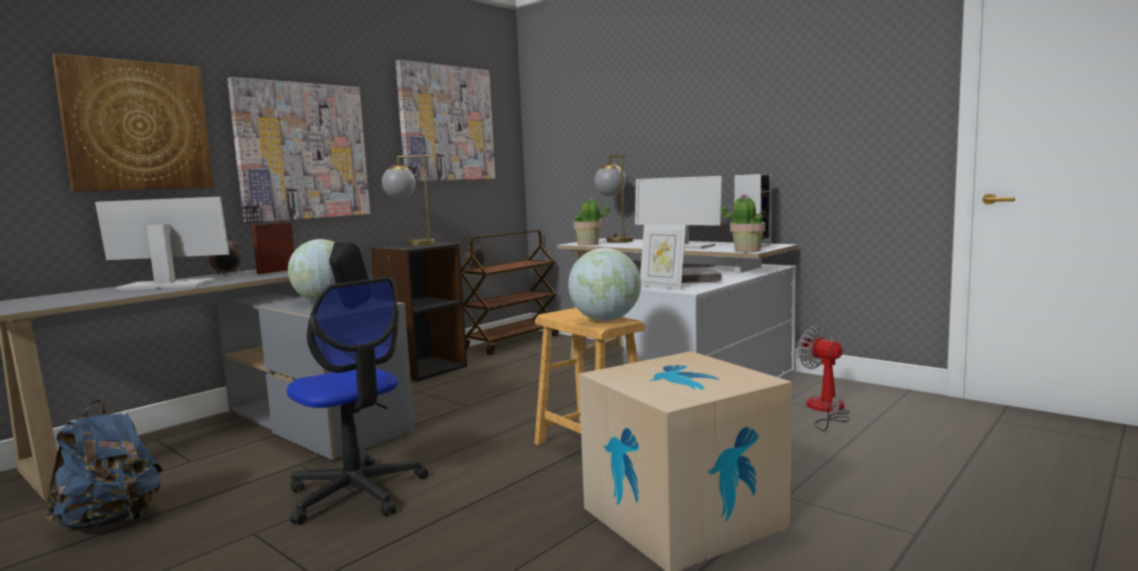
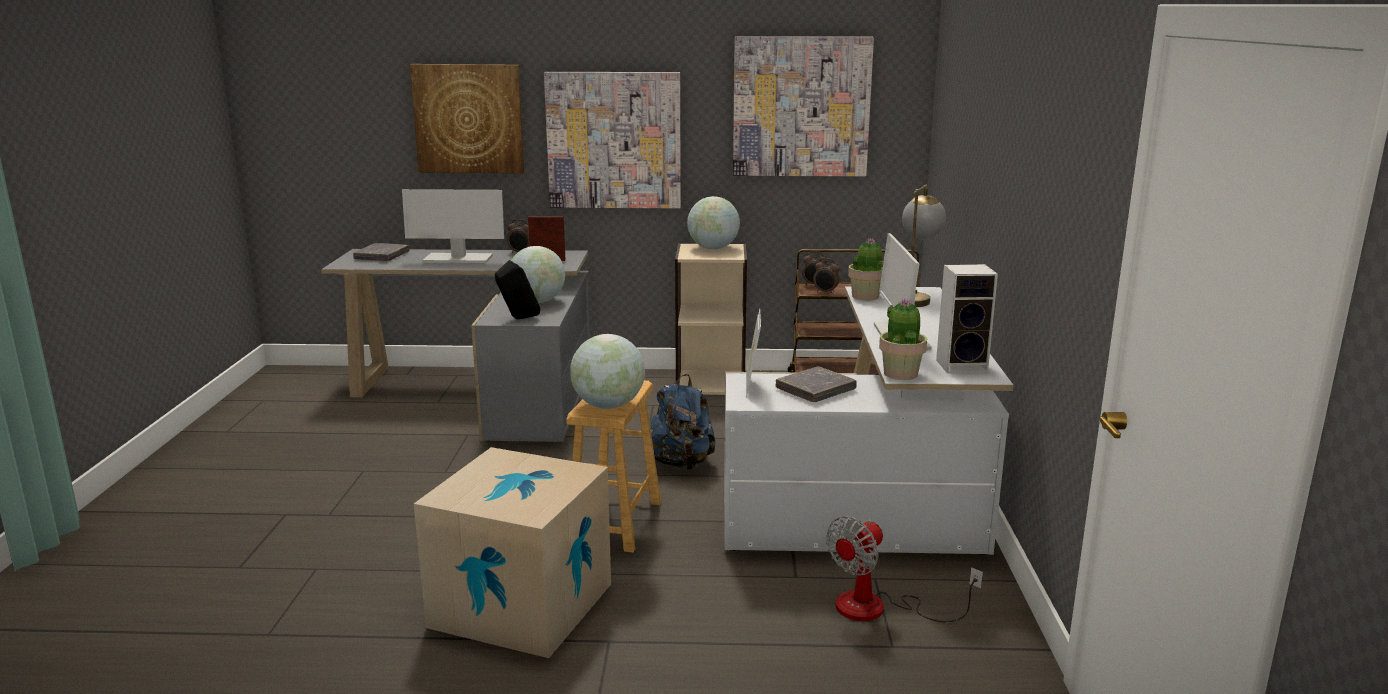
camera: 50 degrees right, 10 degrees up
(46, 299) = (381, 256): none -> grey book
(112, 522) = (342, 427): blue backpack -> blue backpack (681, 464)
(168, 285) = (457, 259): monitor -> monitor turned 135 degrees clockwise
(356, 493) = (443, 473): office chair -> none
(410, 245) = (713, 248): table lamp -> globe
(423, 369) = (710, 382): black bookcase -> beige bookcase
(497, 269) = (825, 292): none -> alarm clock
(826, 410) = (878, 608): fan -> fan turned 150 degrees counterclockwise

